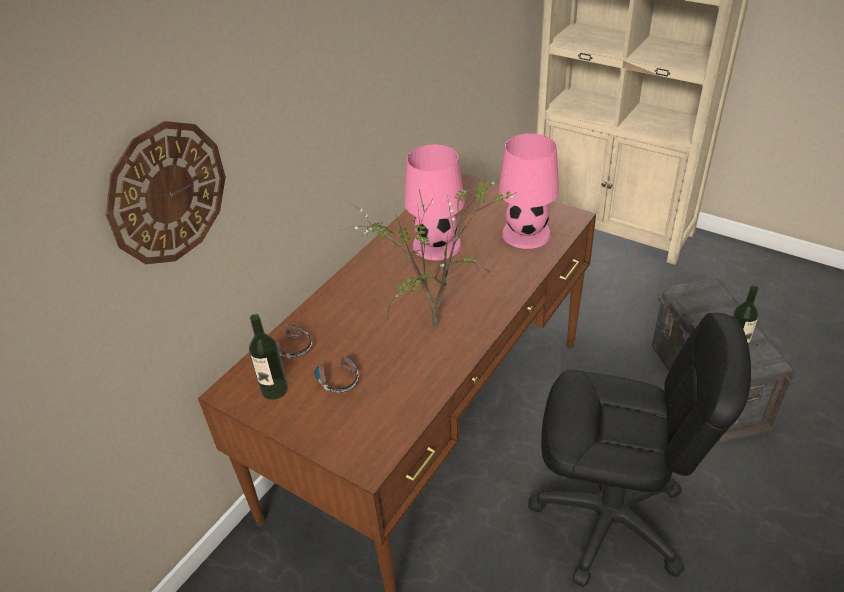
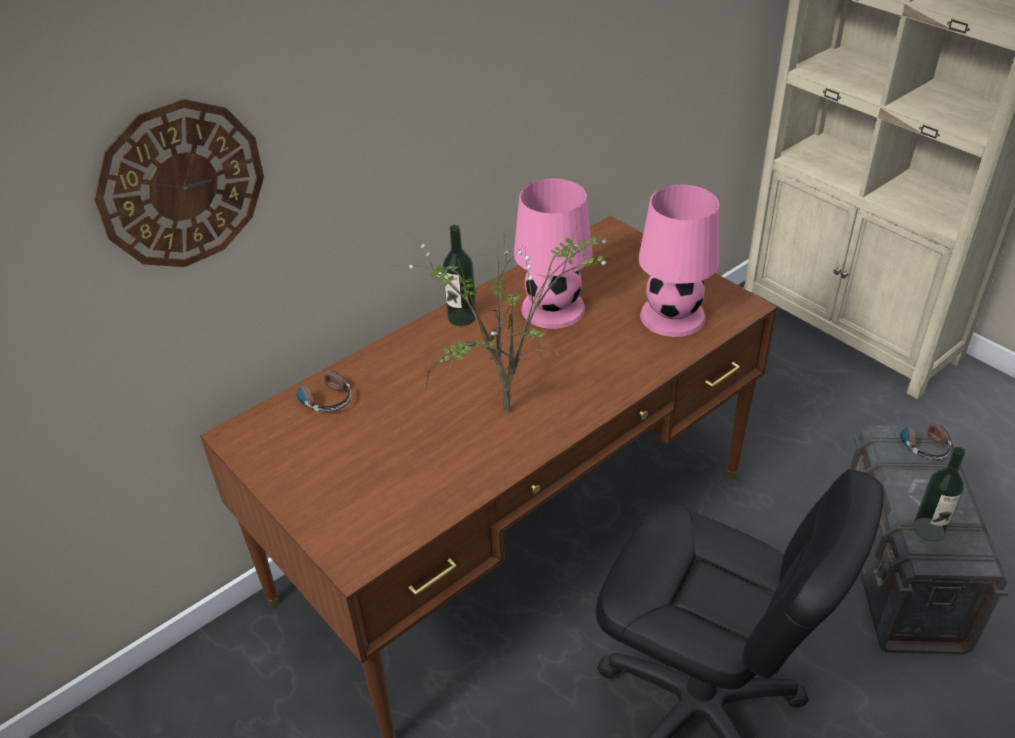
camera: 15 degrees right, 0 degrees up
(274, 389) = (287, 444): bottle -> bottle (462, 317)
(336, 376) = (364, 445): headphones -> headphones (921, 442)

